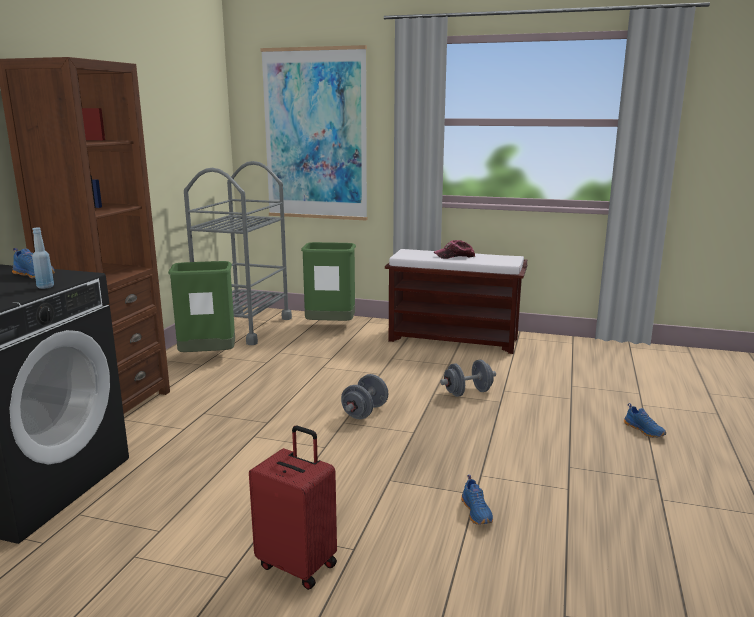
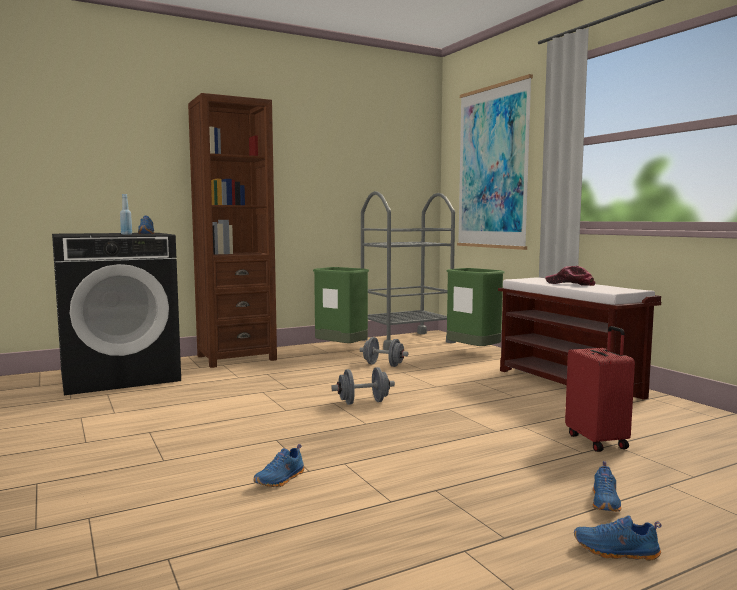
camera: 45 degrees right, 10 degrees down
(298, 564) = (123, 453): red suitcase -> red suitcase (598, 441)
(467, 392) = (480, 417): grey dumbbell -> grey dumbbell (383, 365)
(703, 460) = (616, 552): none -> blue shoe

